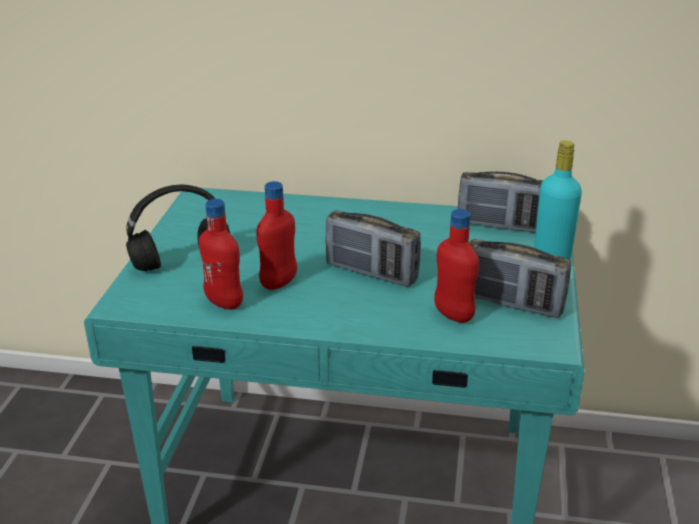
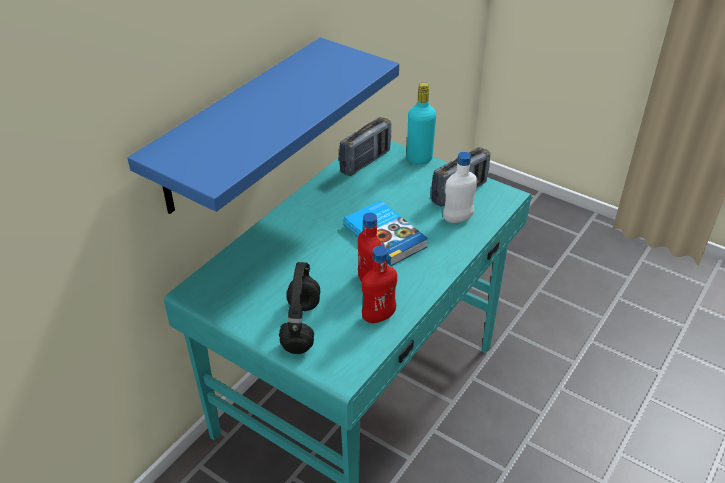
camera: 65 degrees left, 10 degrees up
(327, 68) = (238, 126): none -> blue shelf
(371, 272) = (385, 235): radio -> book
(453, 315) = (457, 219): red bottle -> white bottle

